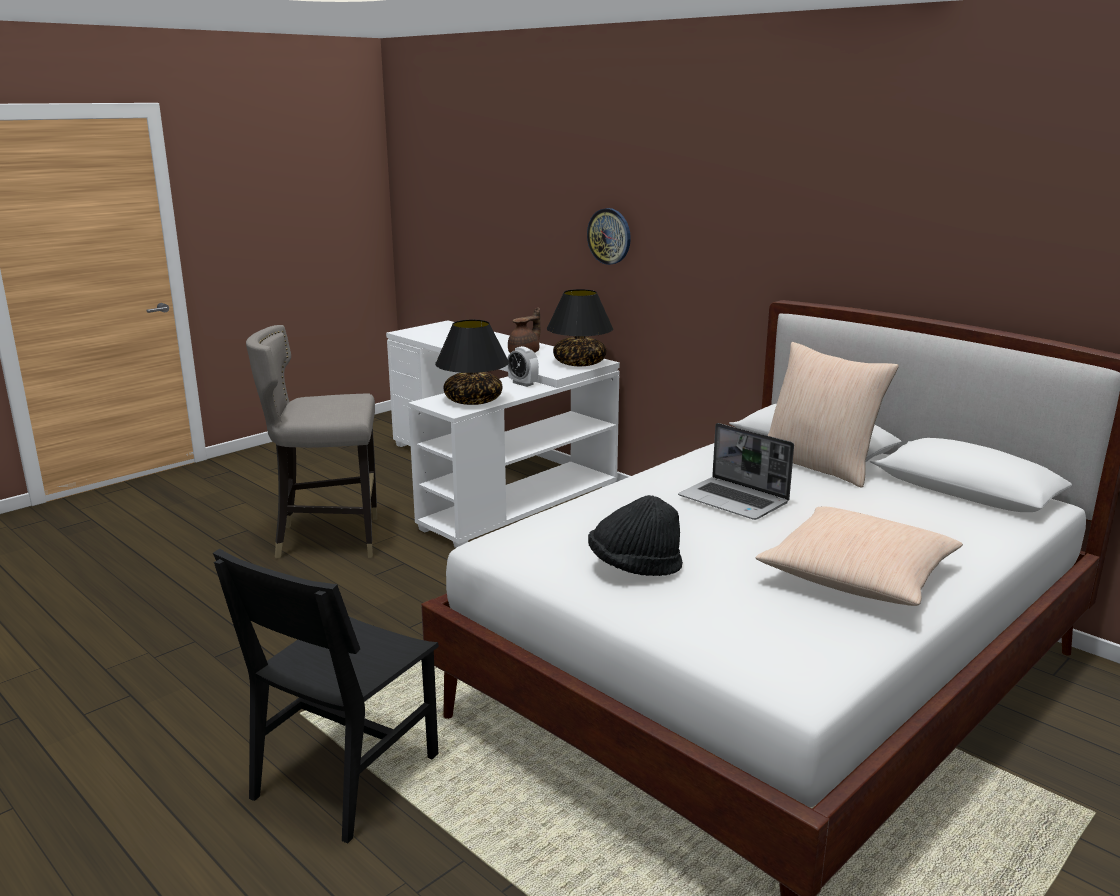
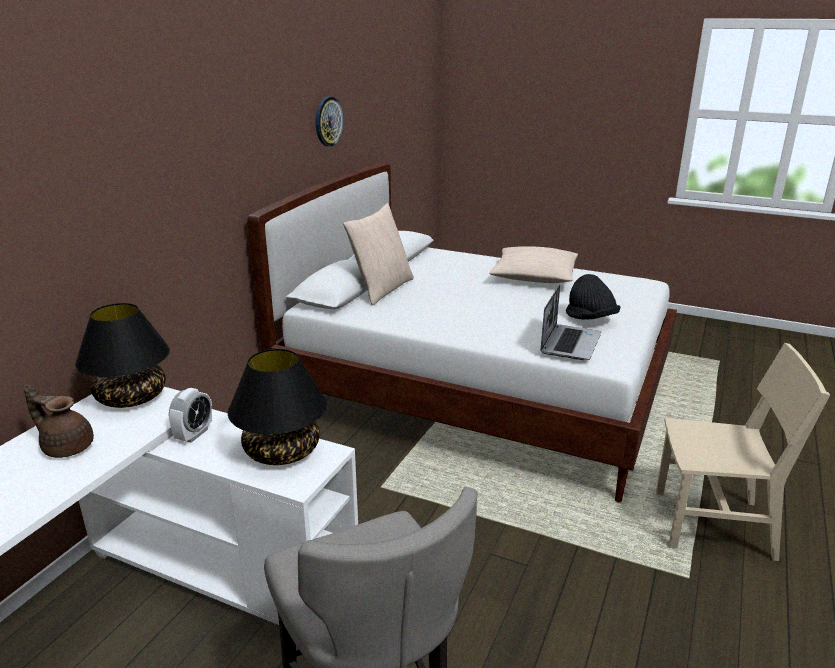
camera: 110 degrees left, 5 degrees up
(346, 776) = (713, 525): black chair -> beige chair
(609, 236) = (62, 237): wall clock -> wall clock (328, 121)
(735, 501) = (467, 305): laptop -> laptop (570, 343)

